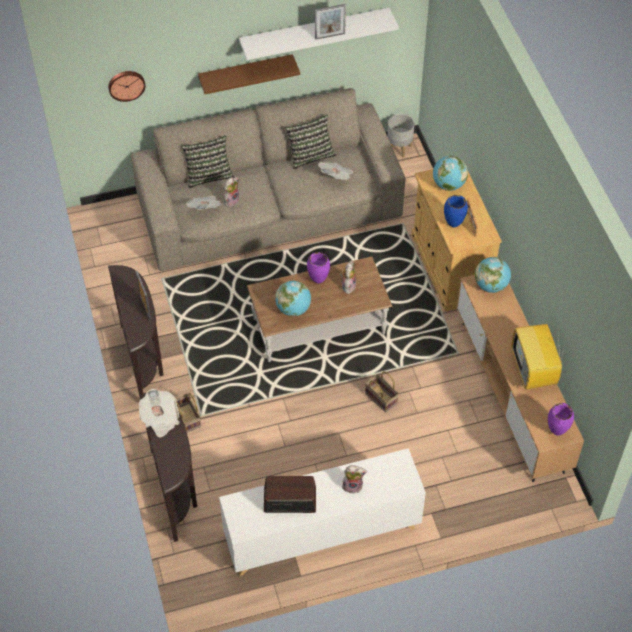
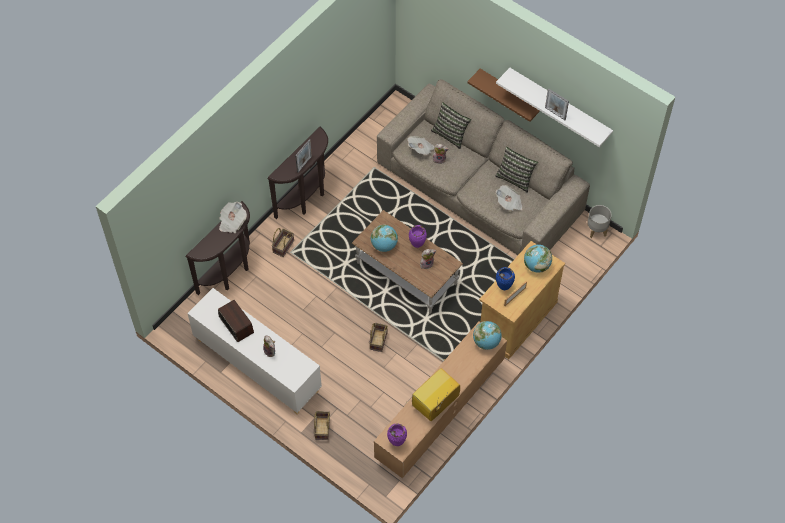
camera: 55 degrees right, 5 degrees up
(126, 84) = (435, 38): wall clock -> none
(452, 513) = (323, 429): none -> basket

